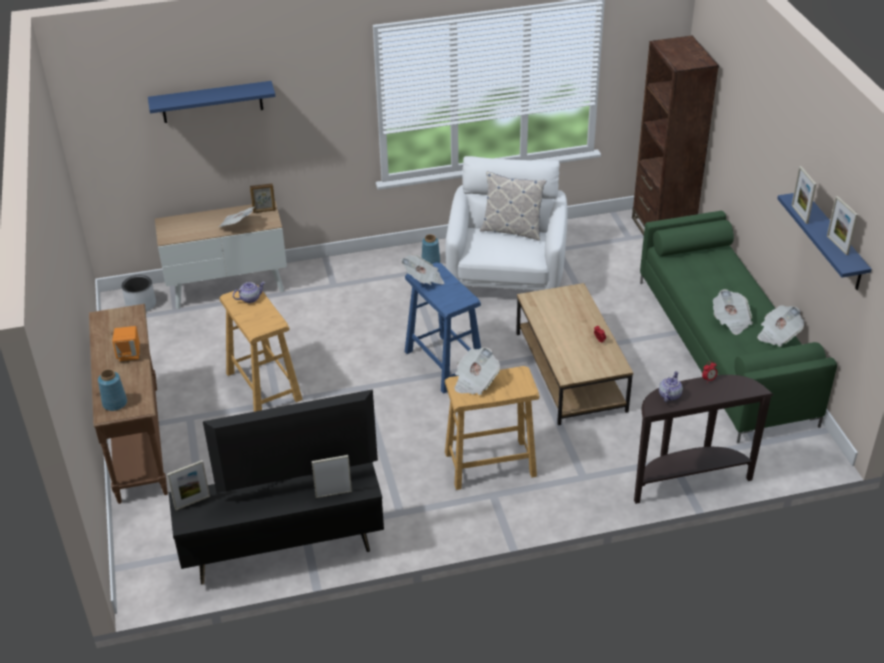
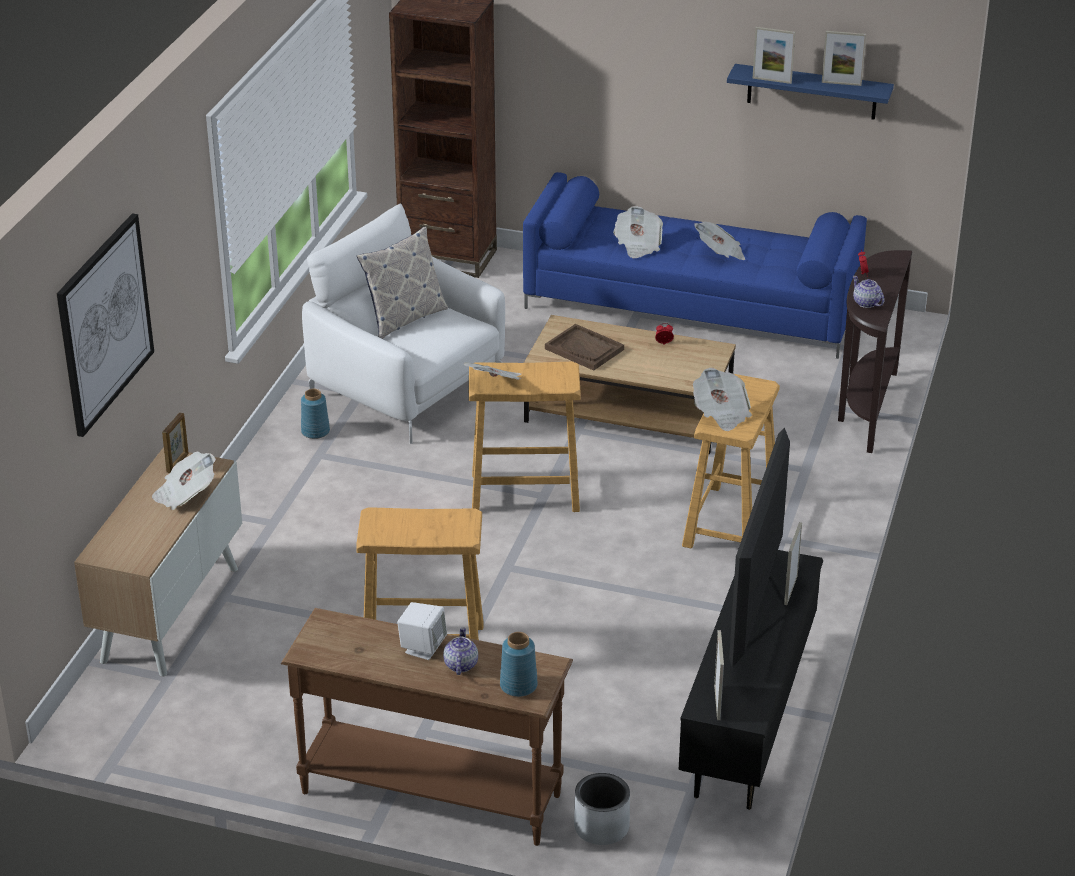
camera: 60 degrees left, 5 degrees down
(129, 354) = (422, 647): orange speaker -> white speaker
(141, 304) = (115, 707): grey planter -> grey planter (601, 827)
(212, 102) = (104, 323): blue shelf -> picture
(250, 298) = (392, 521): teapot -> teapot (460, 664)
(444, 364) = (526, 492): blue stool -> beige stool
(558, 311) = (584, 349): none -> brown tray
(725, 350) = (692, 306): green sofa -> blue sofa
(778, 335) = (768, 238): newspaper -> newspaper (638, 245)

